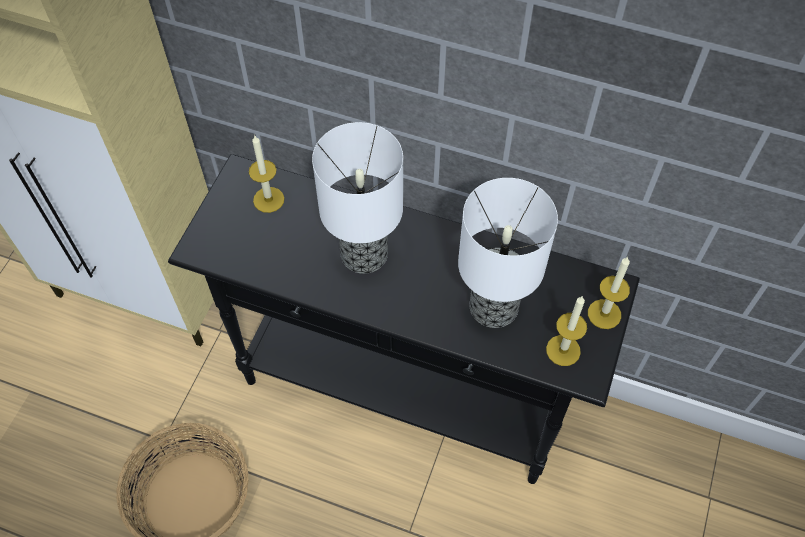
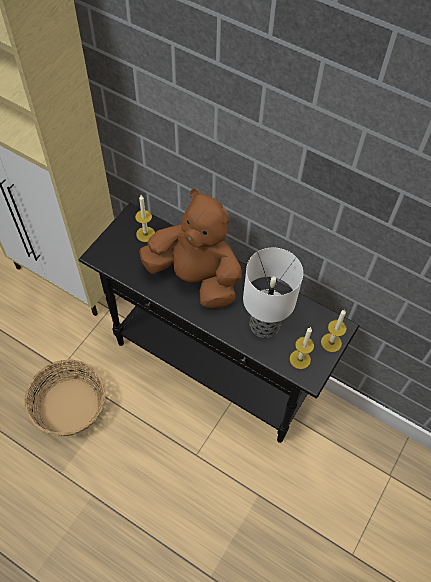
camera: 10 degrees right, 0 degrees up
(365, 253) = (195, 277): table lamp -> brown plush toy

